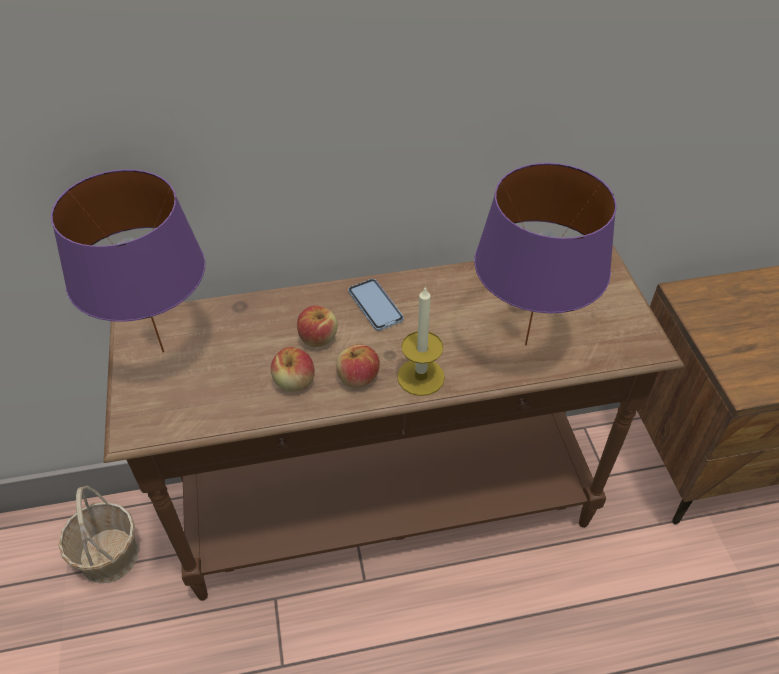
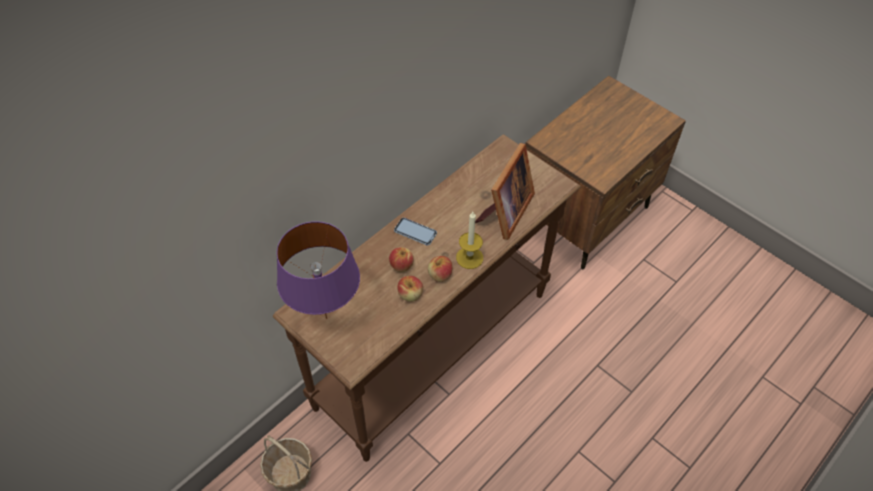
camera: 35 degrees left, 5 degrees up
(525, 343) = (504, 213): purple table lamp -> picture frame

